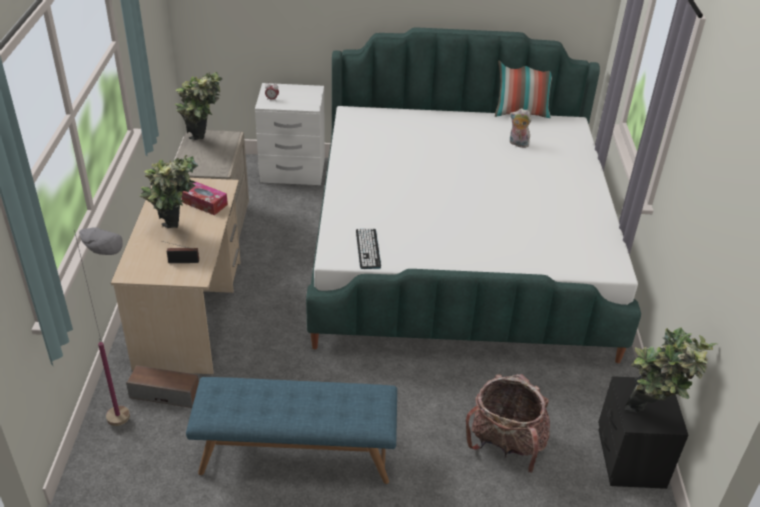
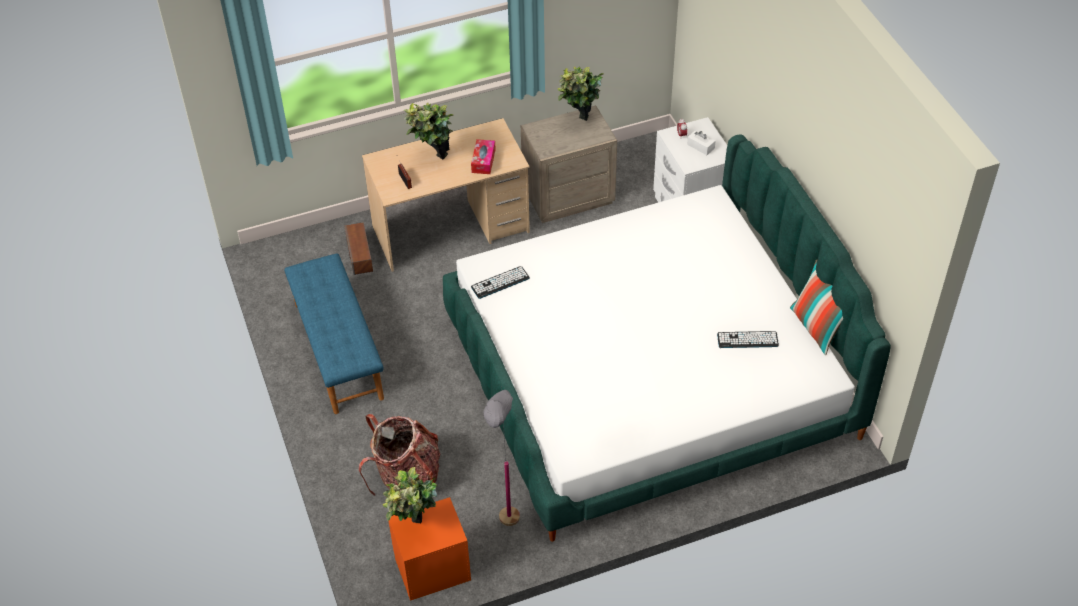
camera: 70 degrees right, 10 degrees up
(134, 429) = (319, 254): grey floor lamp -> grey floor lamp (507, 536)
(293, 95) = (700, 146): none -> white tissue box
(517, 144) = (747, 340): plush toy -> keyboard
(630, 458) = (432, 569): black nightstand -> orange nightstand

